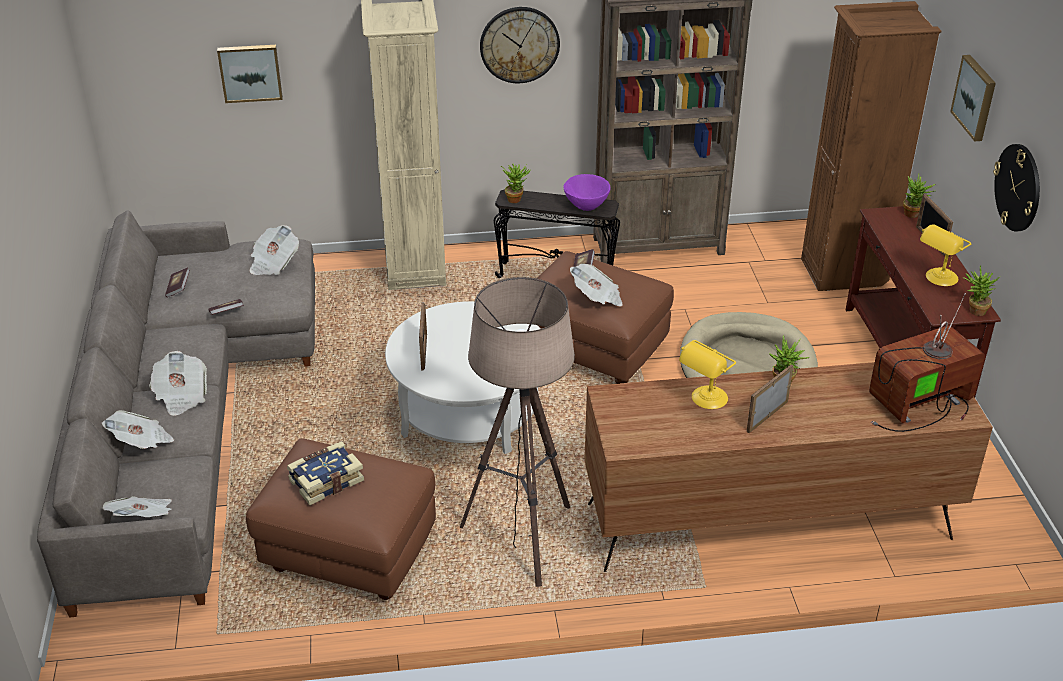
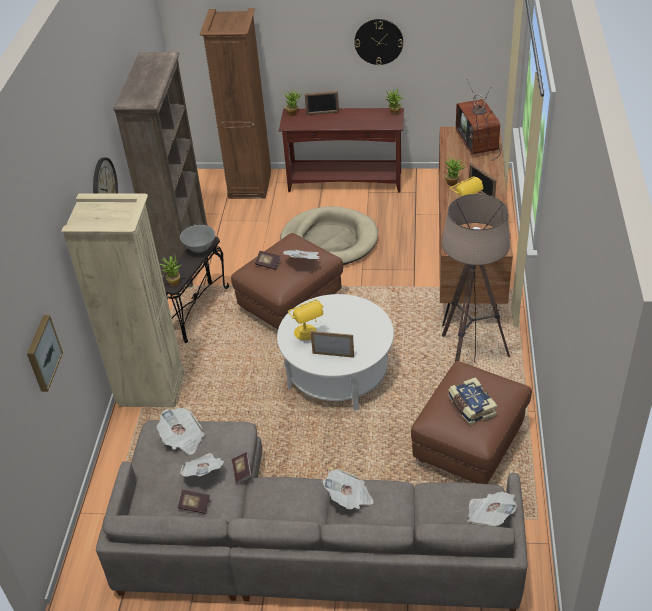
camera: 75 degrees left, 5 degrees up
(141, 442) = (401, 522): newspaper -> newspaper (204, 472)
(586, 206) = (200, 248): purple bowl -> grey bowl
(938, 280) = (362, 118): yellow table lamp -> yellow table lamp (308, 335)
(976, 97) = (307, 24): picture -> none

